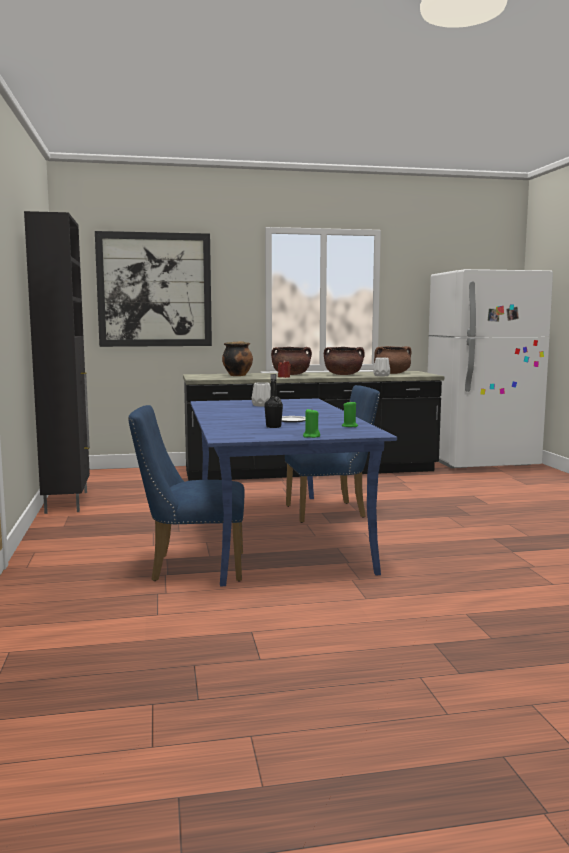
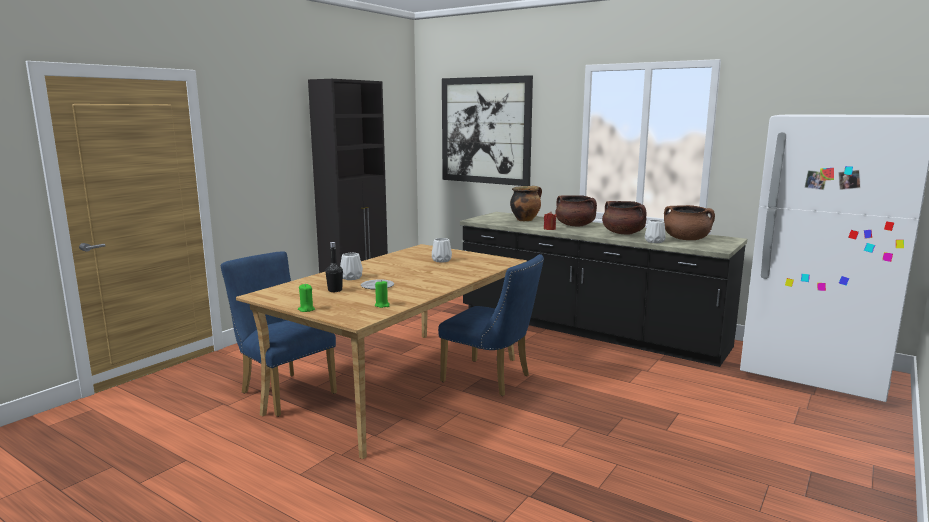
camera: 45 degrees right, 5 degrees up
(245, 420) = (351, 277): none -> white vase
(274, 533) = (399, 384): blue dining table -> beige dining table

